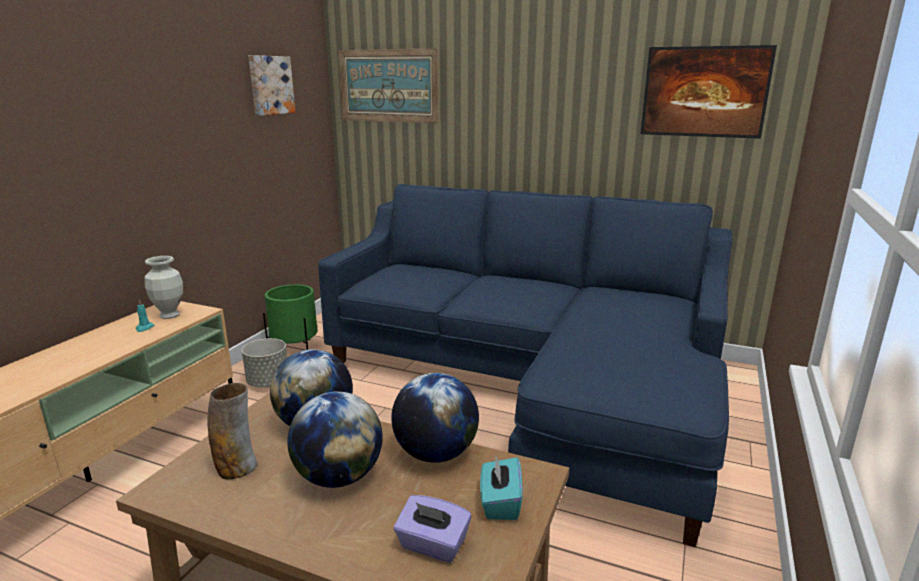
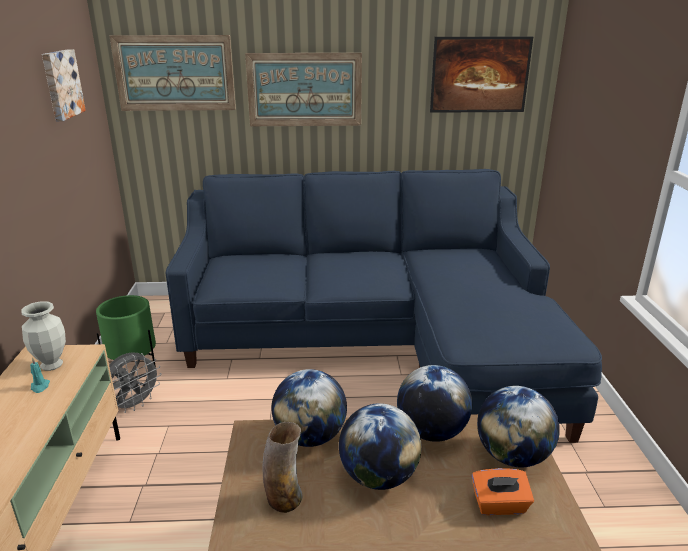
camera: 25 degrees left, 5 degrees up
(268, 382) = (134, 405): grey planter -> grey fan
(432, 545) = (499, 505): purple tissue box -> orange tissue box
(500, 503) = (512, 456): turquoise tissue box -> globe
(505, 105) = (304, 90): none -> picture

